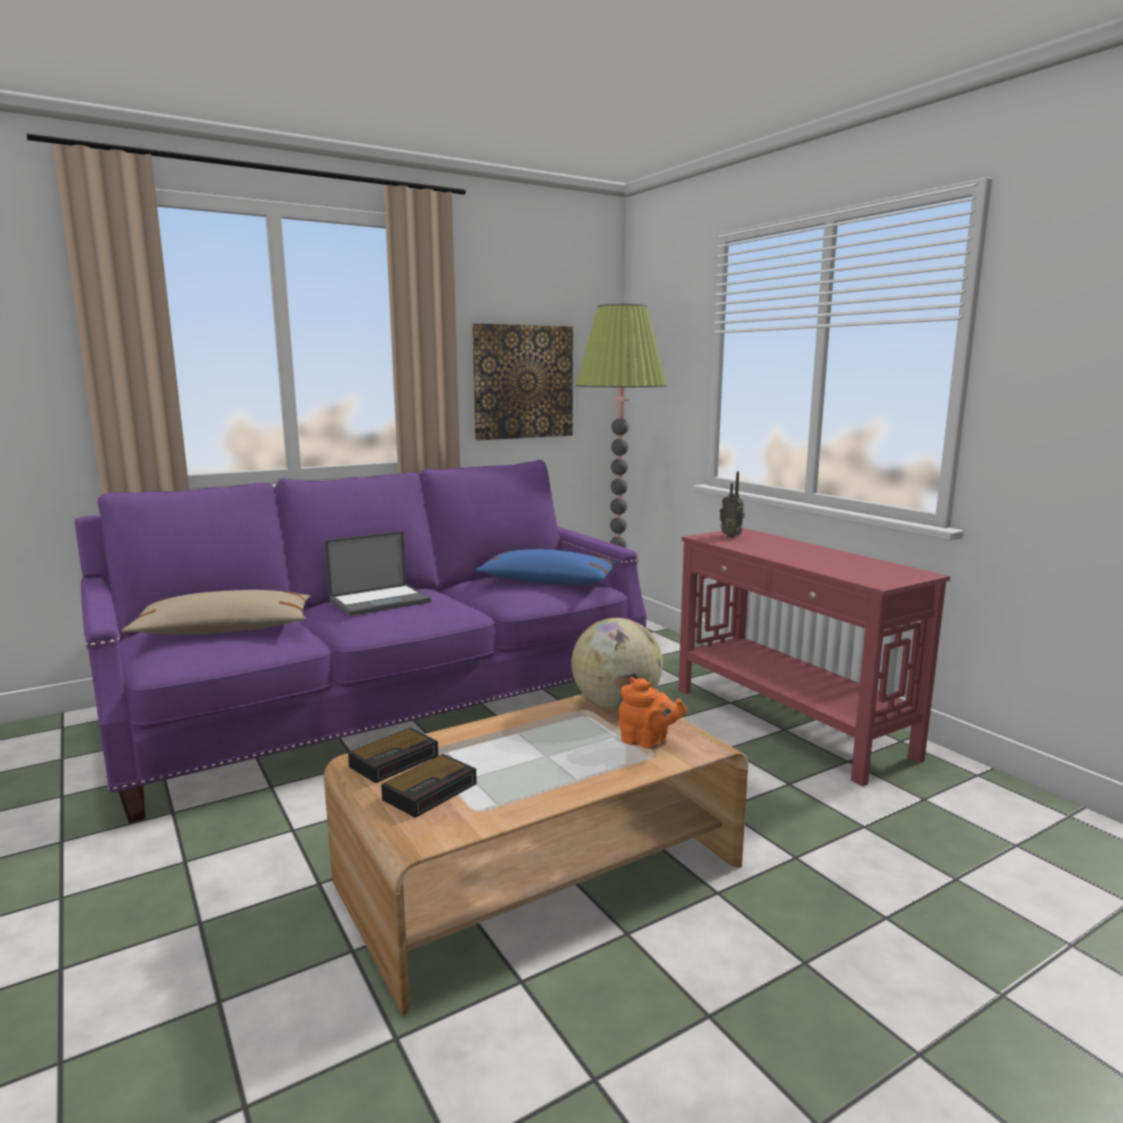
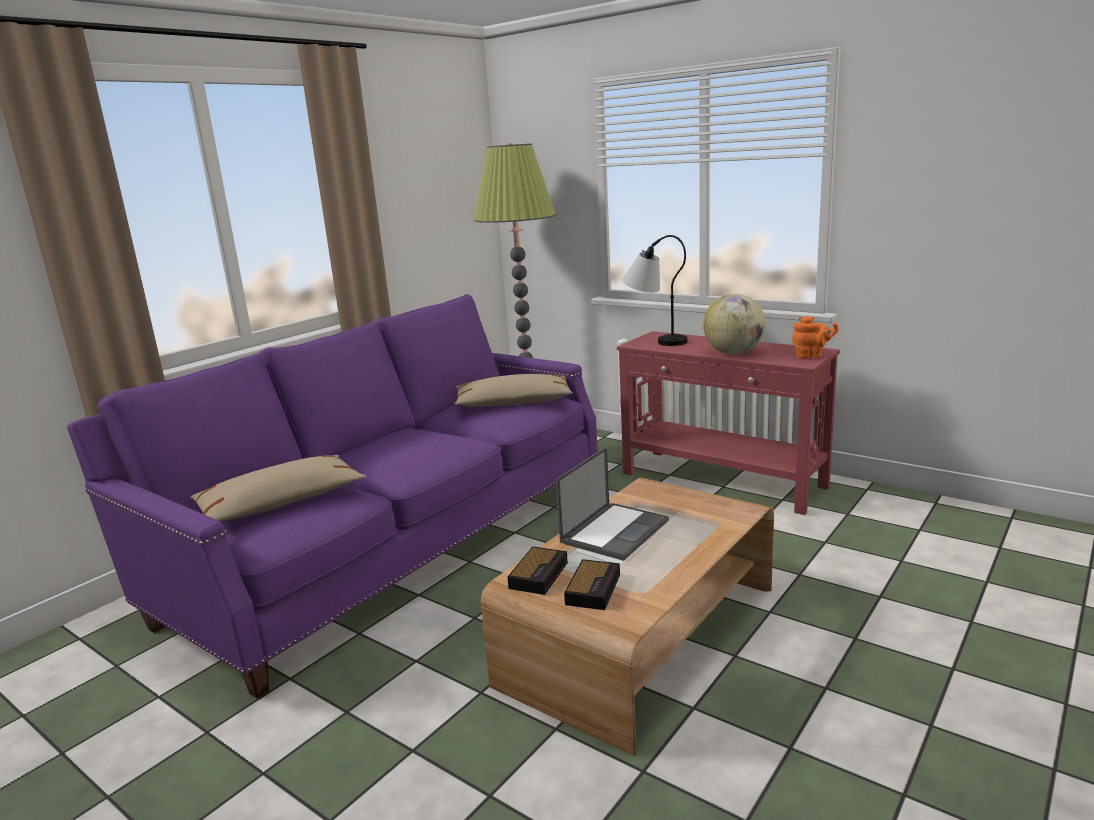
camera: 20 degrees left, 5 degrees up
(380, 600) = (390, 447): laptop -> laptop (615, 530)
(523, 382) = (424, 221): picture -> none
(548, 581) = (513, 403): blue pillow -> beige pillow
(616, 705) = (654, 493): globe -> globe (733, 353)
(647, 742) = (705, 515): orange teapot -> orange teapot (811, 356)
(731, 536) = (654, 340): radio -> table lamp

